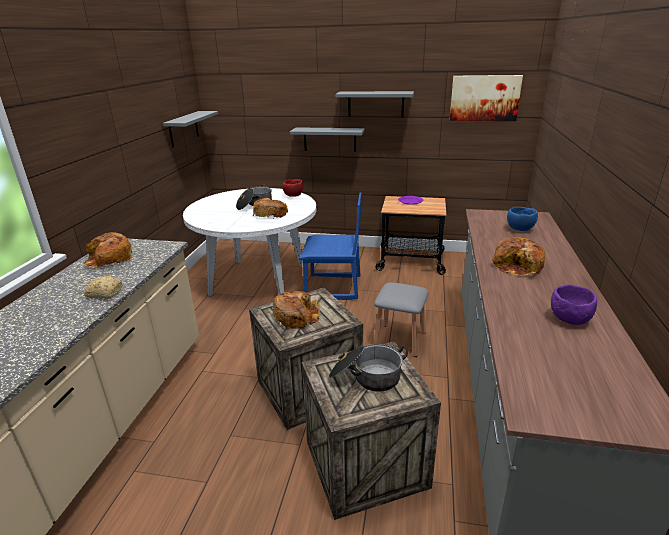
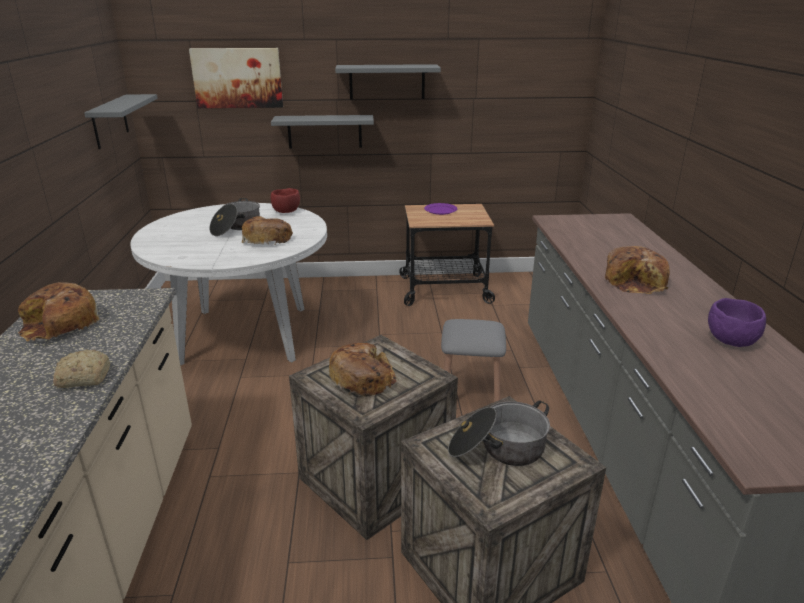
camera: 15 degrees left, 0 degrees up
(333, 287) = (356, 335): blue chair -> none
(484, 98) = (526, 73): picture -> picture (237, 78)
(520, 229) = (611, 237): blue bowl -> none

